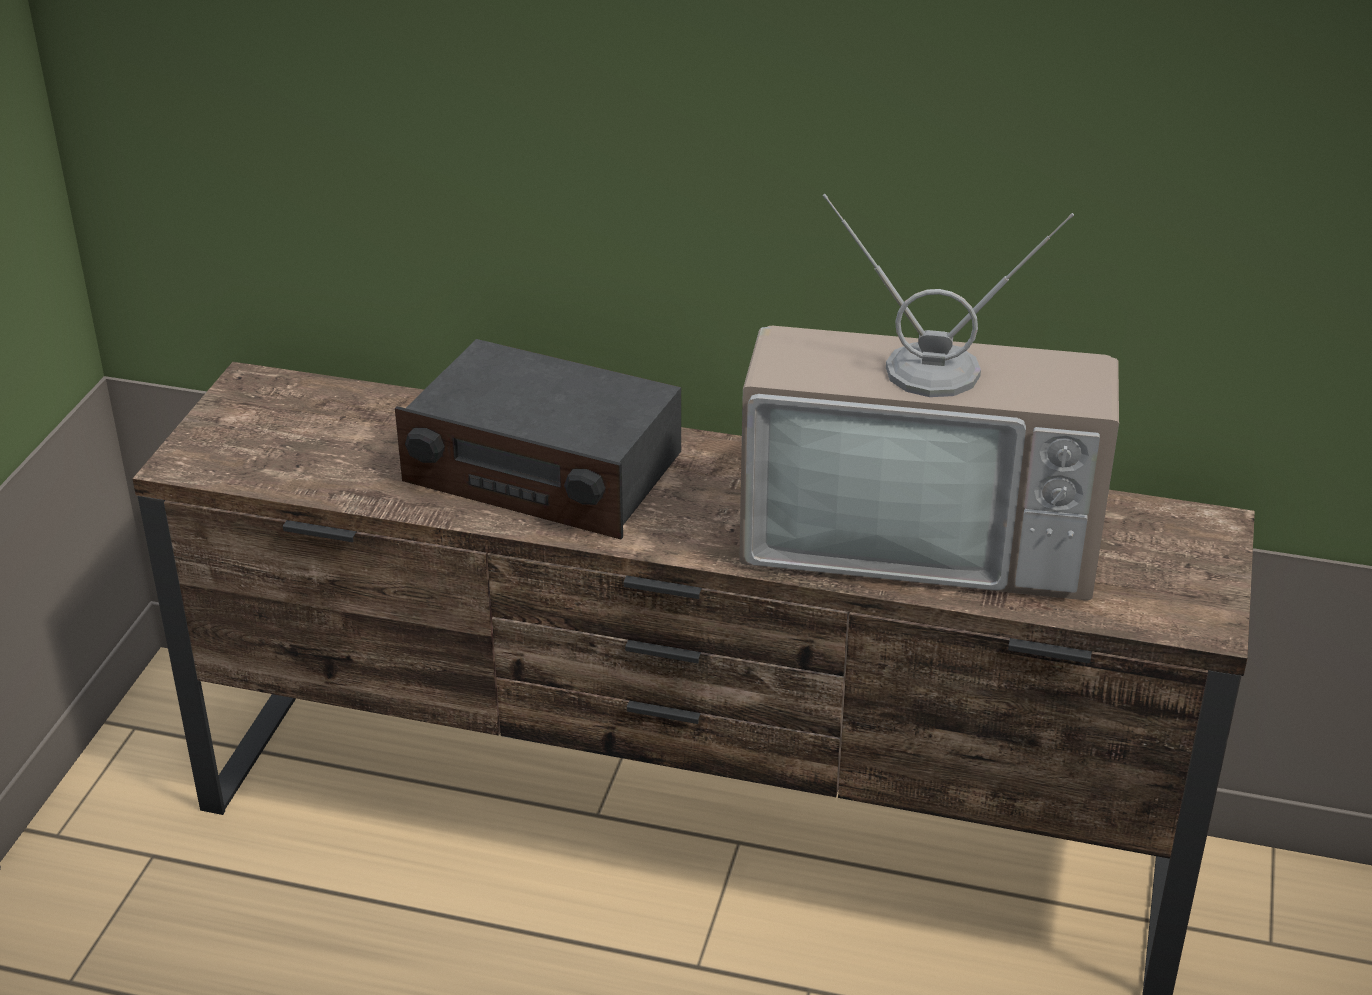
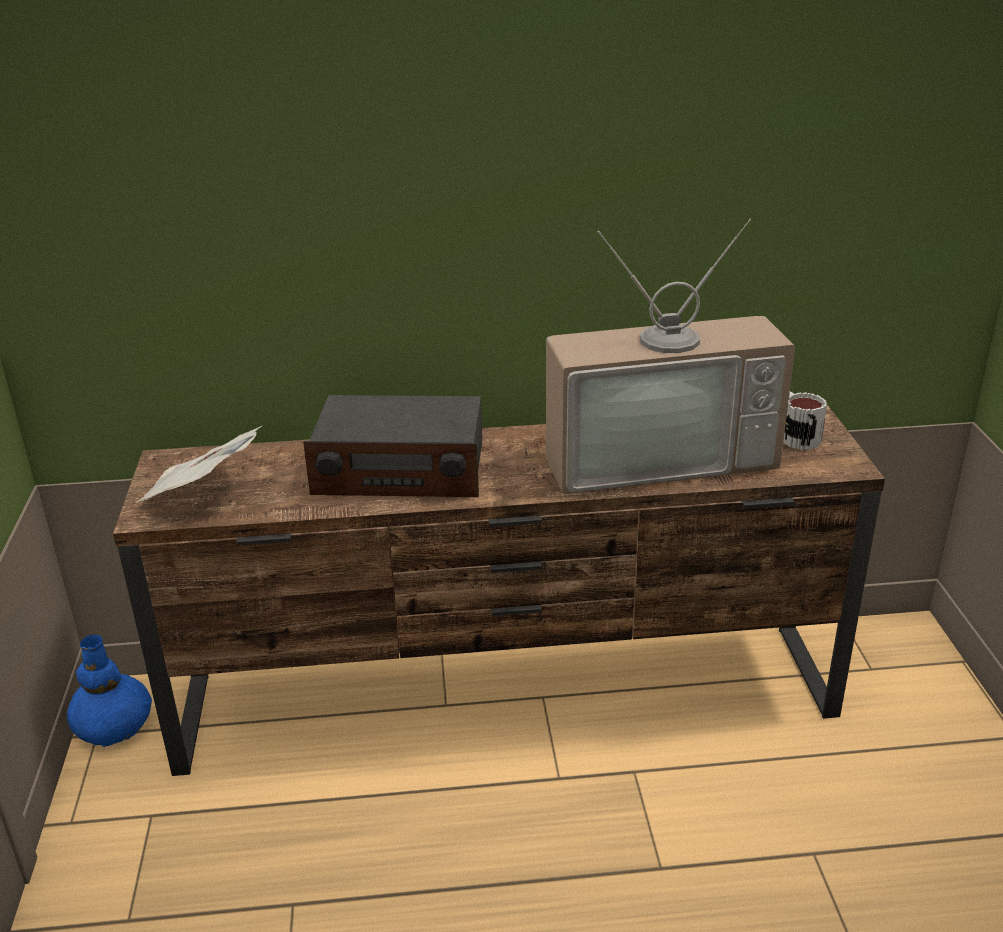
camera: 20 degrees left, 5 degrees down
(159, 721) = (113, 726): none -> blue vase
(270, 448) = (204, 495): none -> newspaper
(1158, 552) = (795, 436): none -> mug

